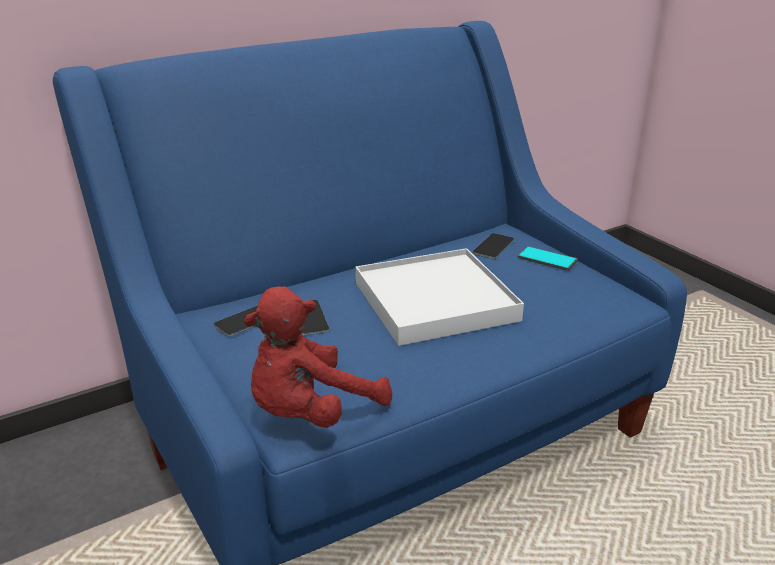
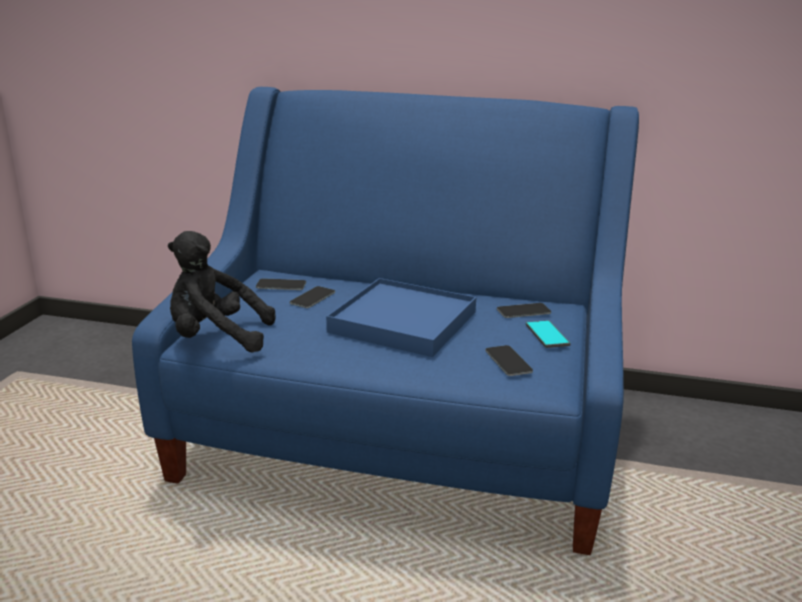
camera: 45 degrees right, 5 degrees down
(311, 413) = (216, 338): red plush toy -> black plush toy
(435, 301) = (402, 322): white tray -> blue tray
(572, 295) = (508, 361): none -> phone

